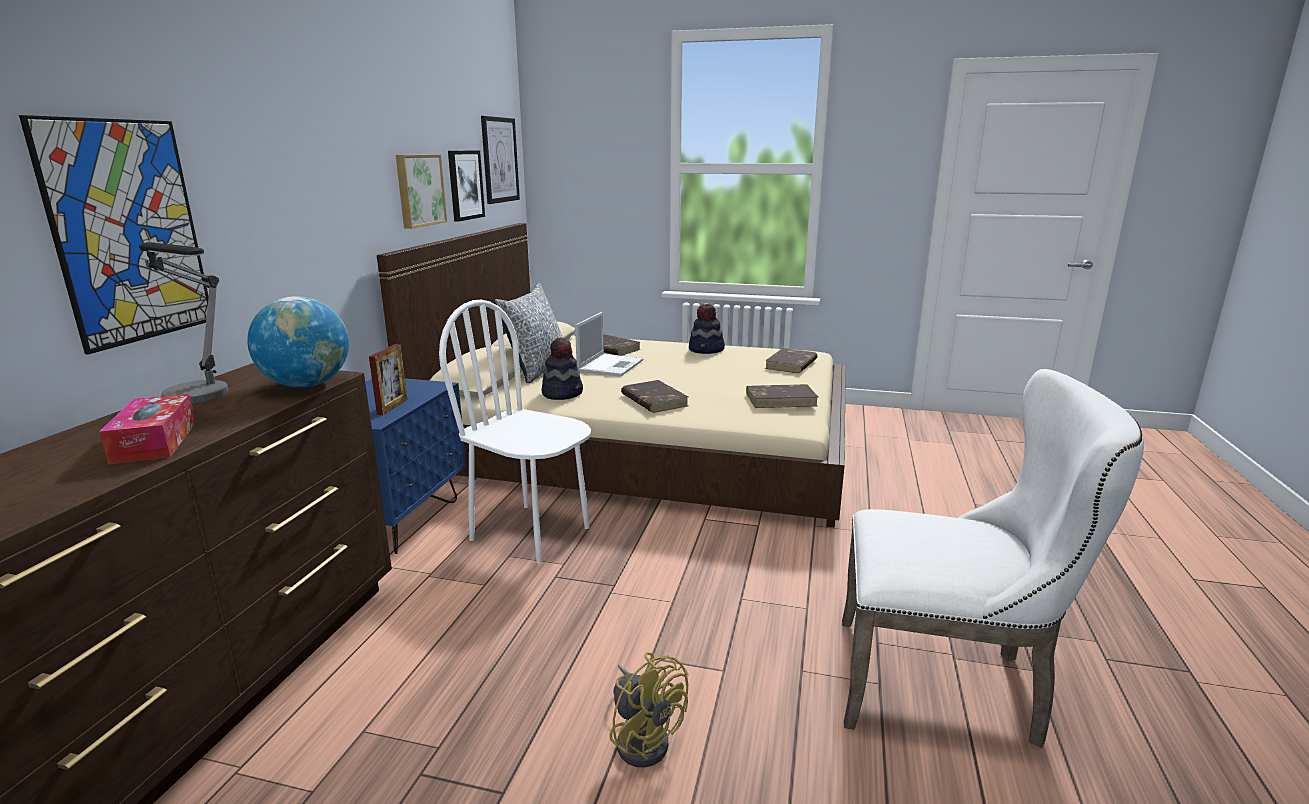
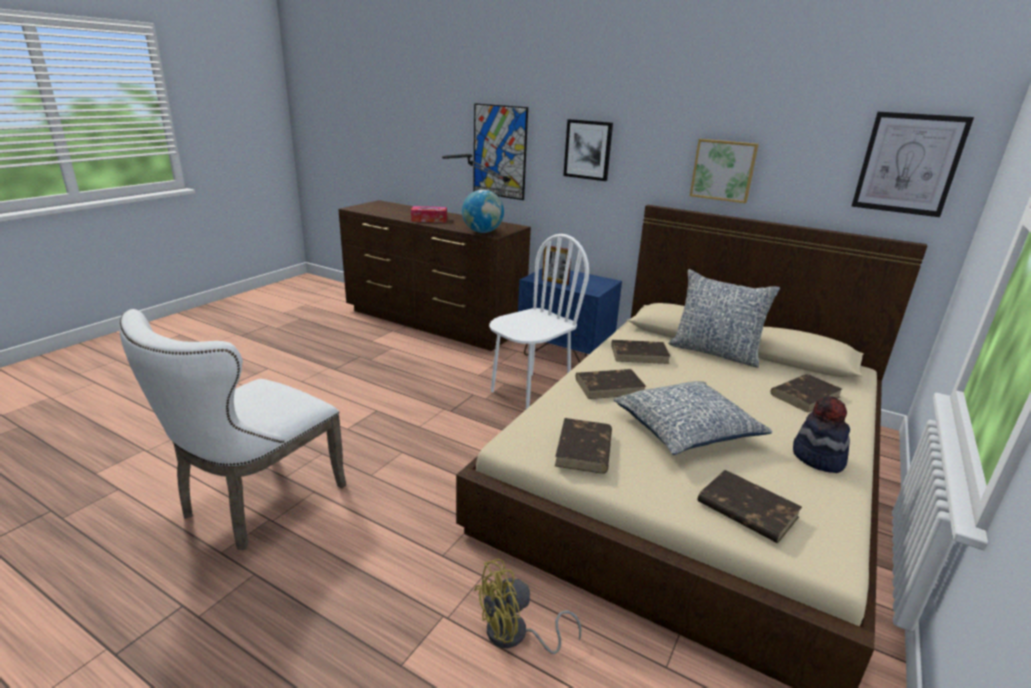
camera: 105 degrees right, 5 degrees up
(465, 185) = (808, 178): picture -> picture (588, 150)
(562, 393) = (640, 354): hat -> brown book
(611, 365) = (728, 384): laptop -> none
(644, 738) = (328, 399): yellow fan -> yellow fan (515, 636)
(708, 377) = (686, 431): none -> pillow

